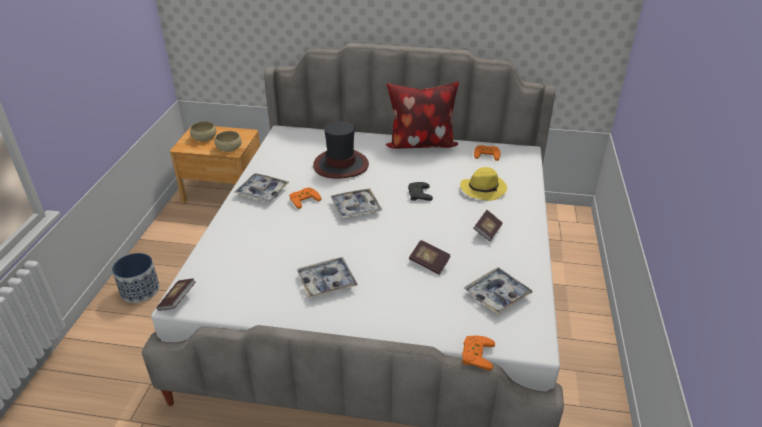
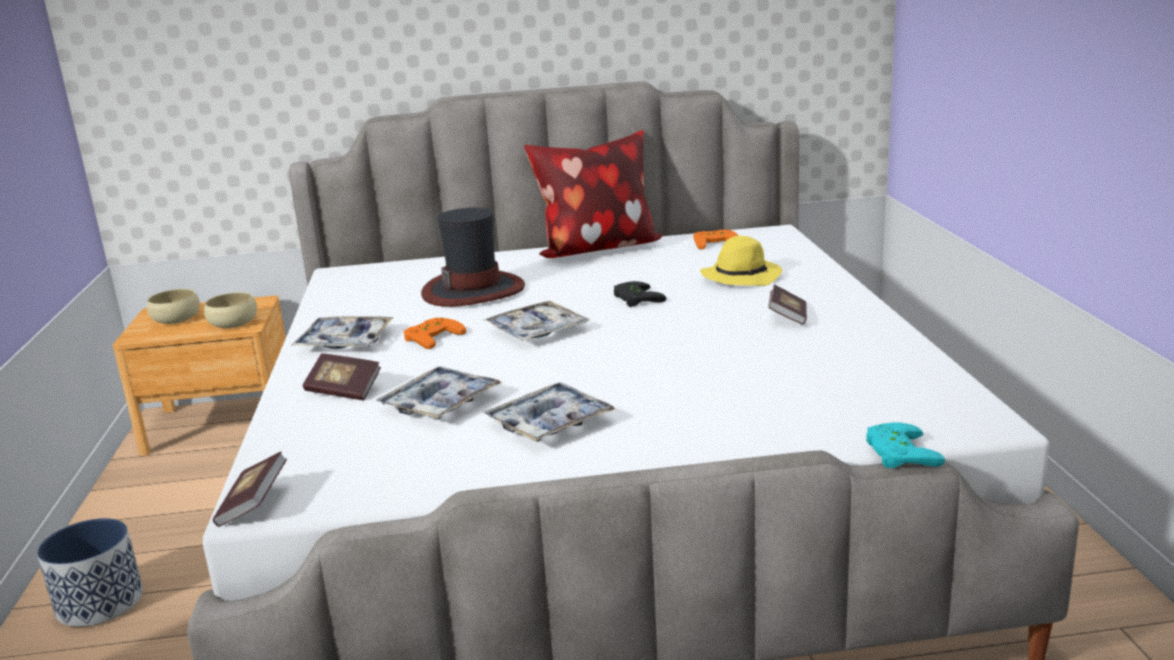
camera: 15 degrees left, 15 degrees down
(429, 263) = (720, 368): book -> book (344, 390)
(475, 354) = (896, 452): orange game controller -> turquoise game controller
(497, 295) = (868, 380): tray -> tray (440, 403)

